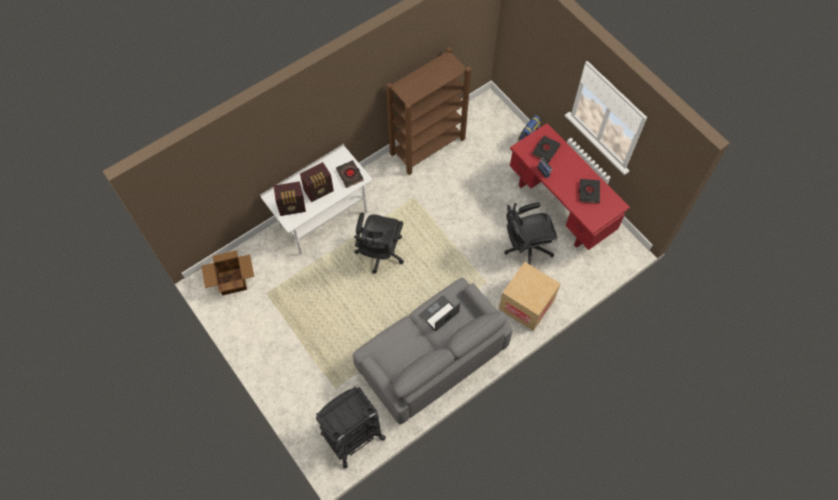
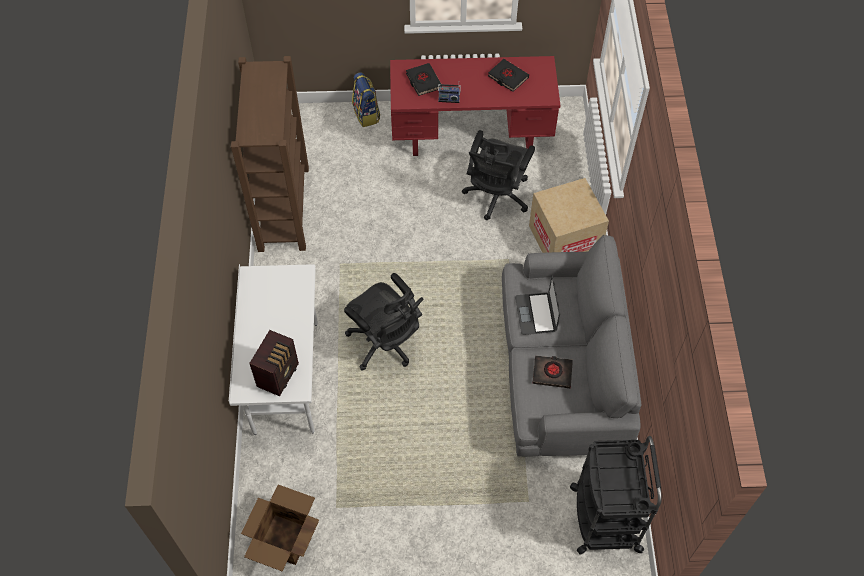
camera: 55 degrees left, 5 degrees down
(319, 191) = (282, 330): radio -> none
(350, 175) = (288, 284): black book -> black book (552, 373)

